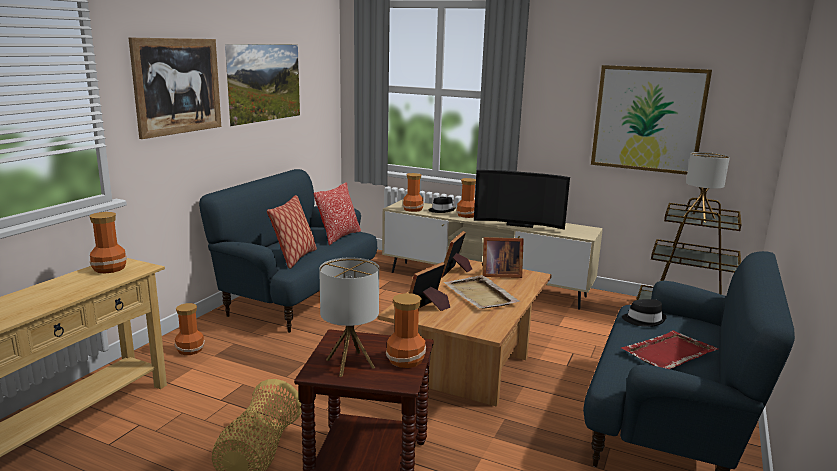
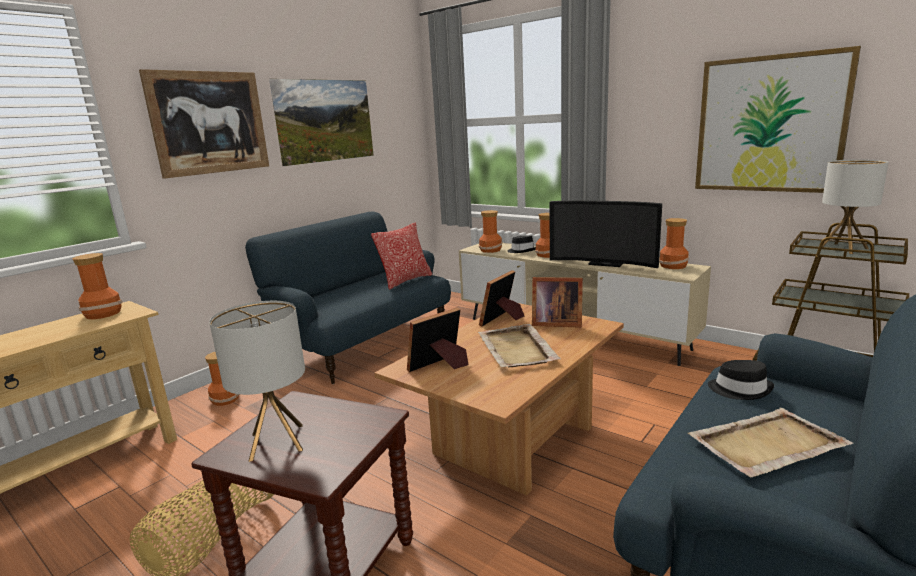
camera: 15 degrees right, 0 degrees up
(295, 258) = (344, 304): pillow -> none
(406, 359) = (352, 440): vase -> vase (674, 266)
(668, 353) = (765, 445): red tray -> beige tray

